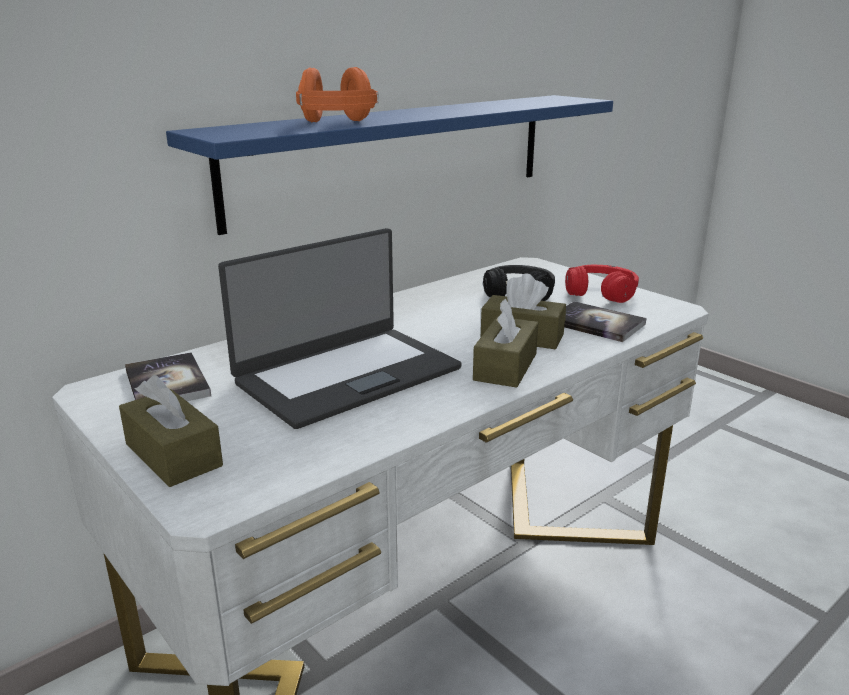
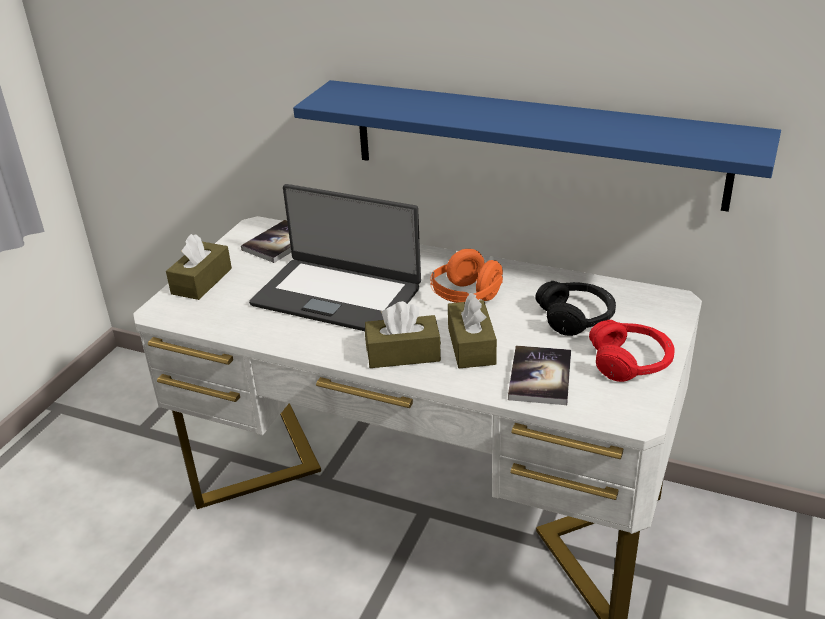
camera: 65 degrees right, 10 degrees up
(337, 124) = (411, 111): orange headphones -> orange headphones (466, 297)

